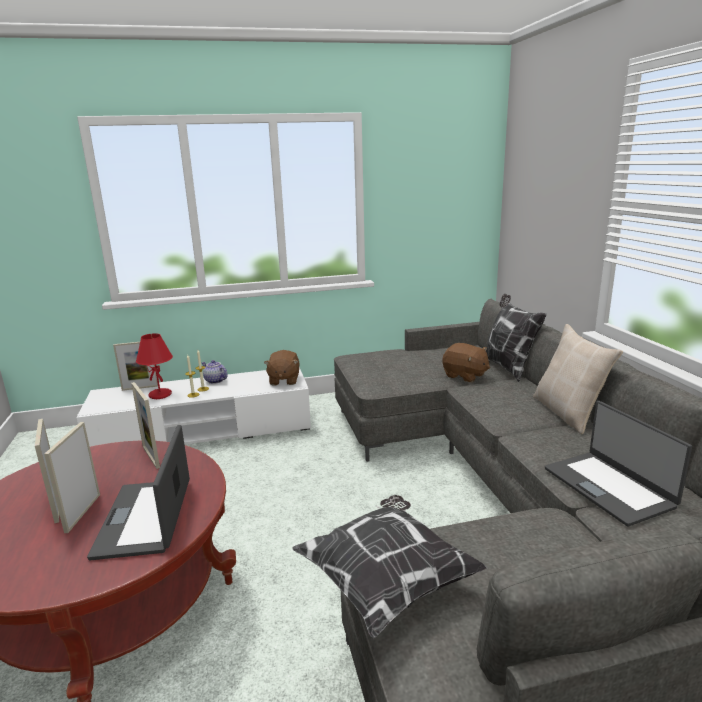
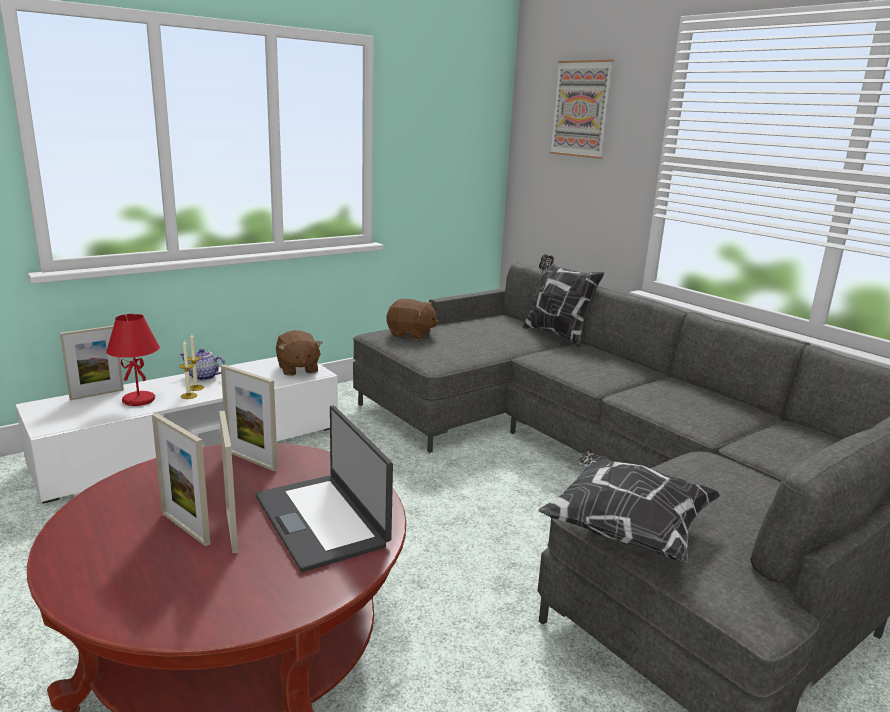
camera: 25 degrees left, 0 degrees up
(465, 376) = (521, 345): brown plush toy -> brown plush toy (411, 334)
(551, 158) = (581, 109): none -> picture
(568, 413) = (647, 371): beige pillow -> none
(609, 487) = (732, 426): laptop -> none

